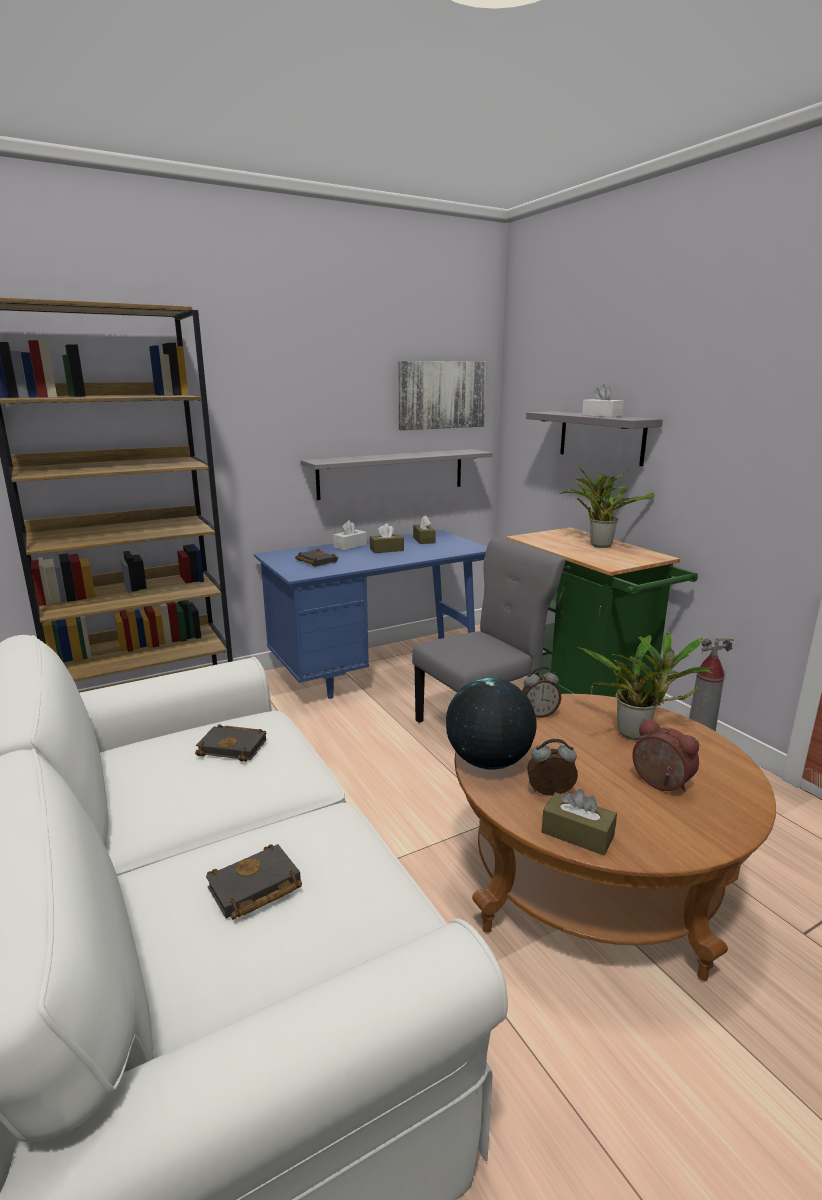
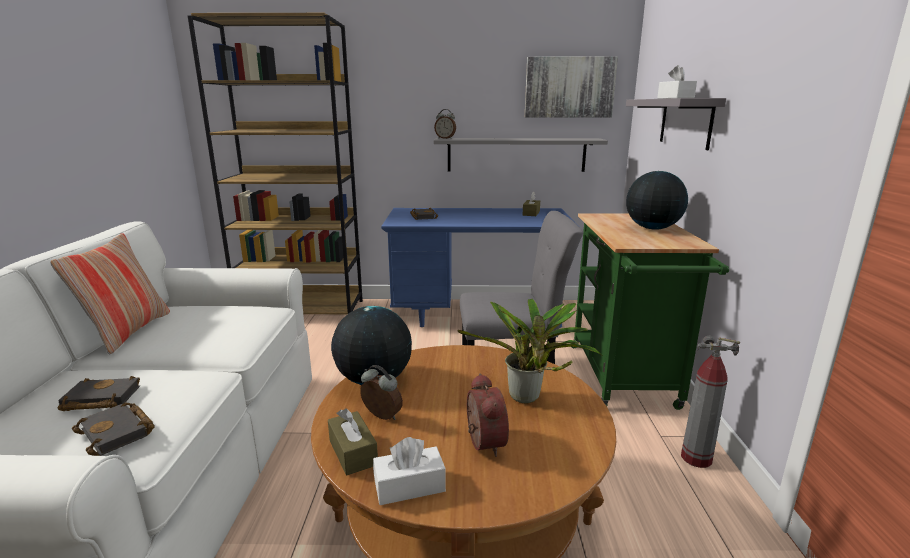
camera: 30 degrees right, 0 degrees up
(117, 801) = (128, 332): none -> pillow
(235, 747) = (224, 320): black book -> black book (119, 433)
(350, 546) = (467, 210): white tissue box -> white tissue box (409, 486)
(386, 550) = (488, 216): brown tissue box -> none
(539, 714) = (467, 359): alarm clock -> alarm clock (445, 138)
(598, 545) = (652, 228): potted plant -> globe

